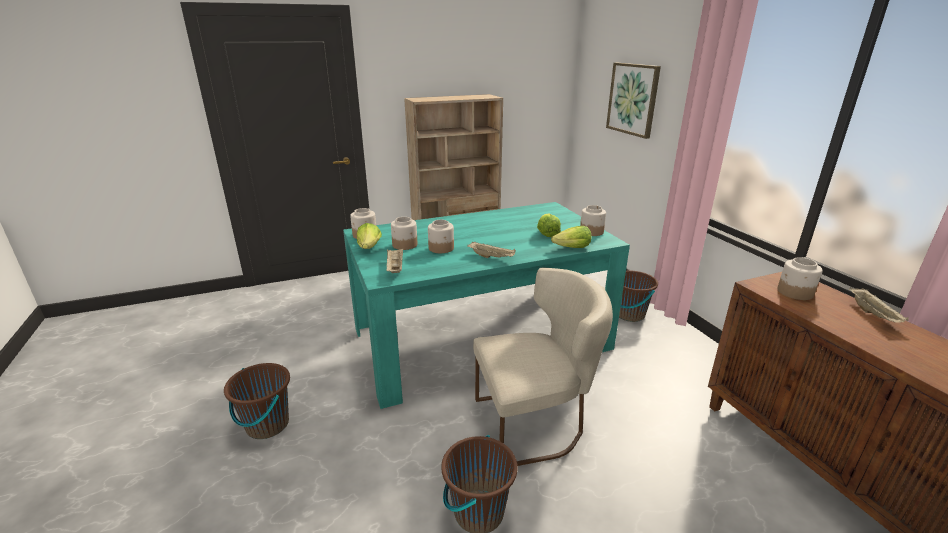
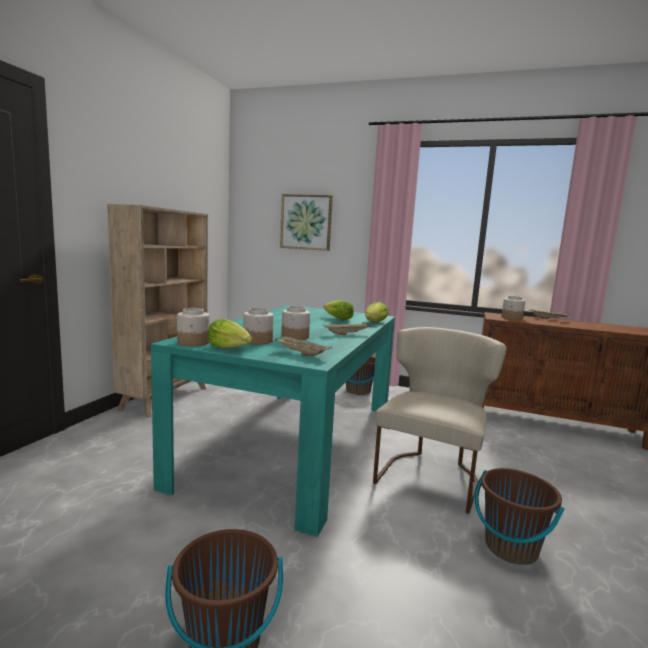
camera: 50 degrees left, 15 degrees down
(591, 231) = (358, 314): jar -> none

